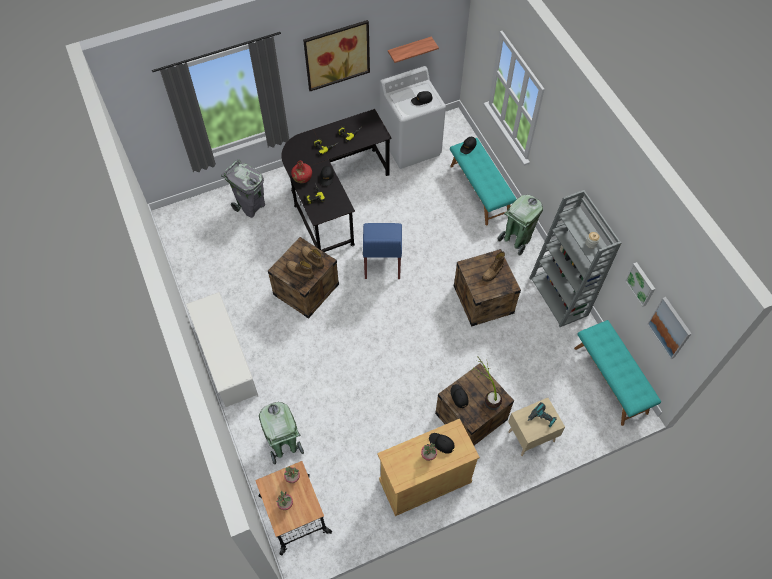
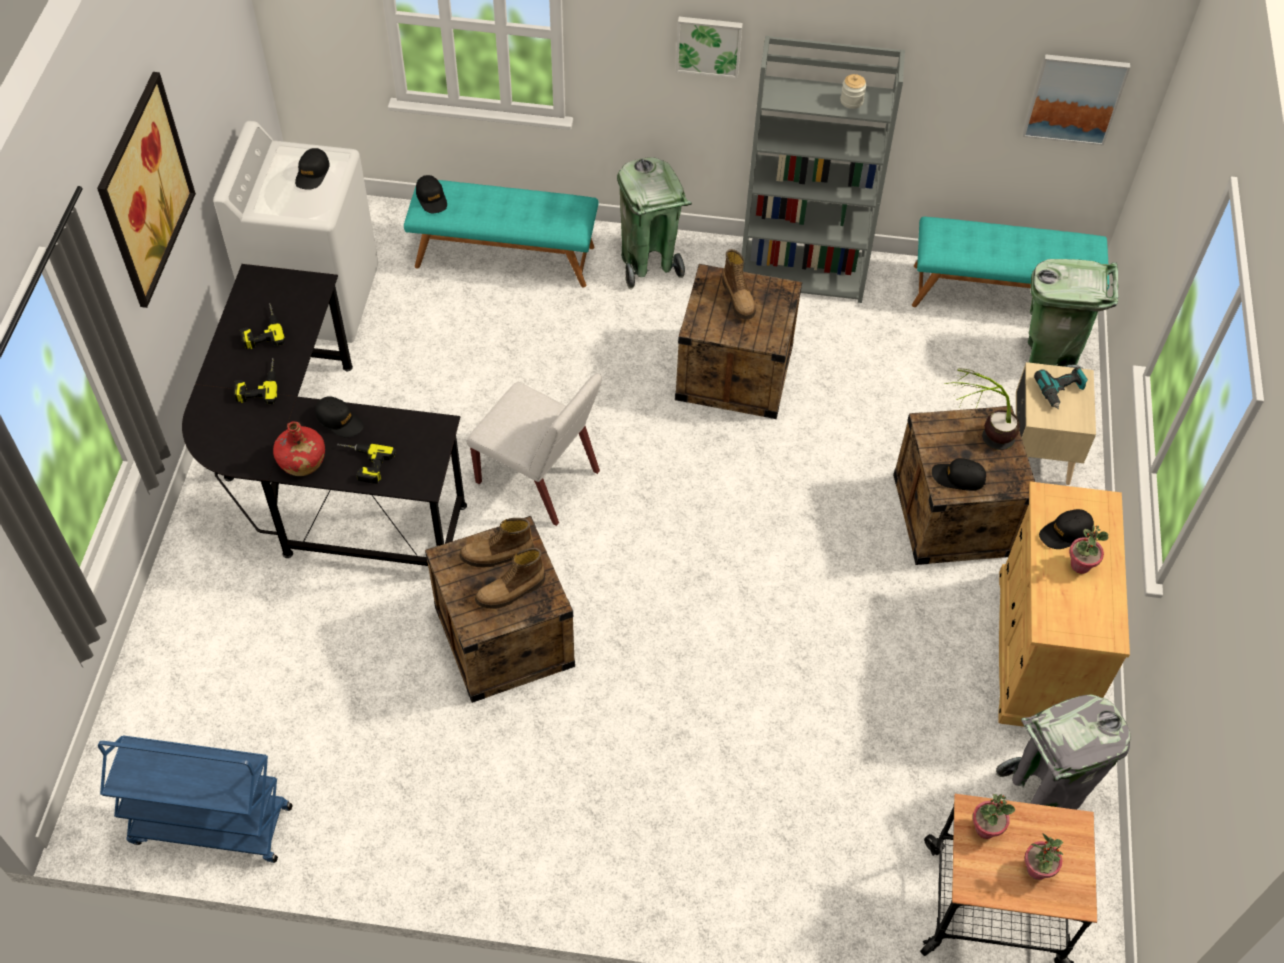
camera: 60 degrees left, 5 degrees down
(182, 248) = (210, 825): none -> blue cart
(226, 360) = (567, 870): white shoe rack -> none
(251, 206) = (216, 636): grey trash can -> grey trash can (1044, 792)
(284, 445) = (832, 853): green trash can -> green trash can (1050, 357)
(382, 261) = (539, 478): blue chair -> white chair
(409, 50) = (214, 104): shelf -> none
(641, 283) = (976, 84): picture -> picture (709, 45)

